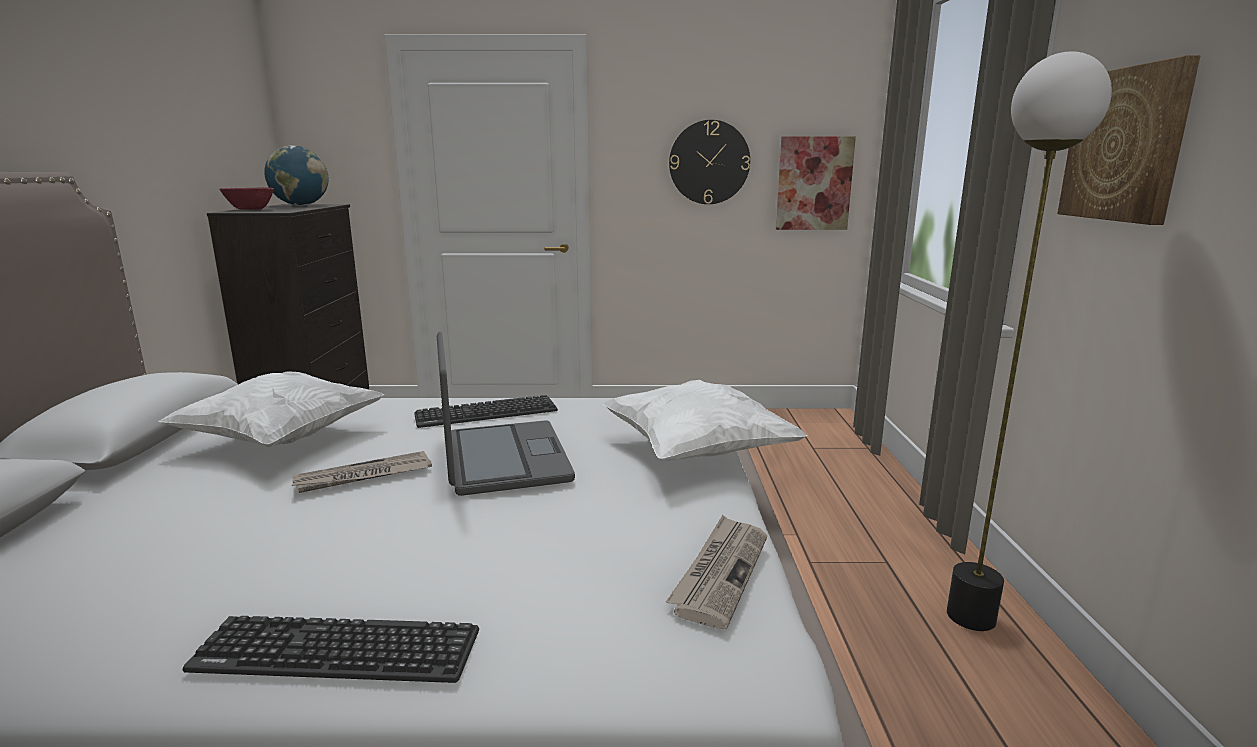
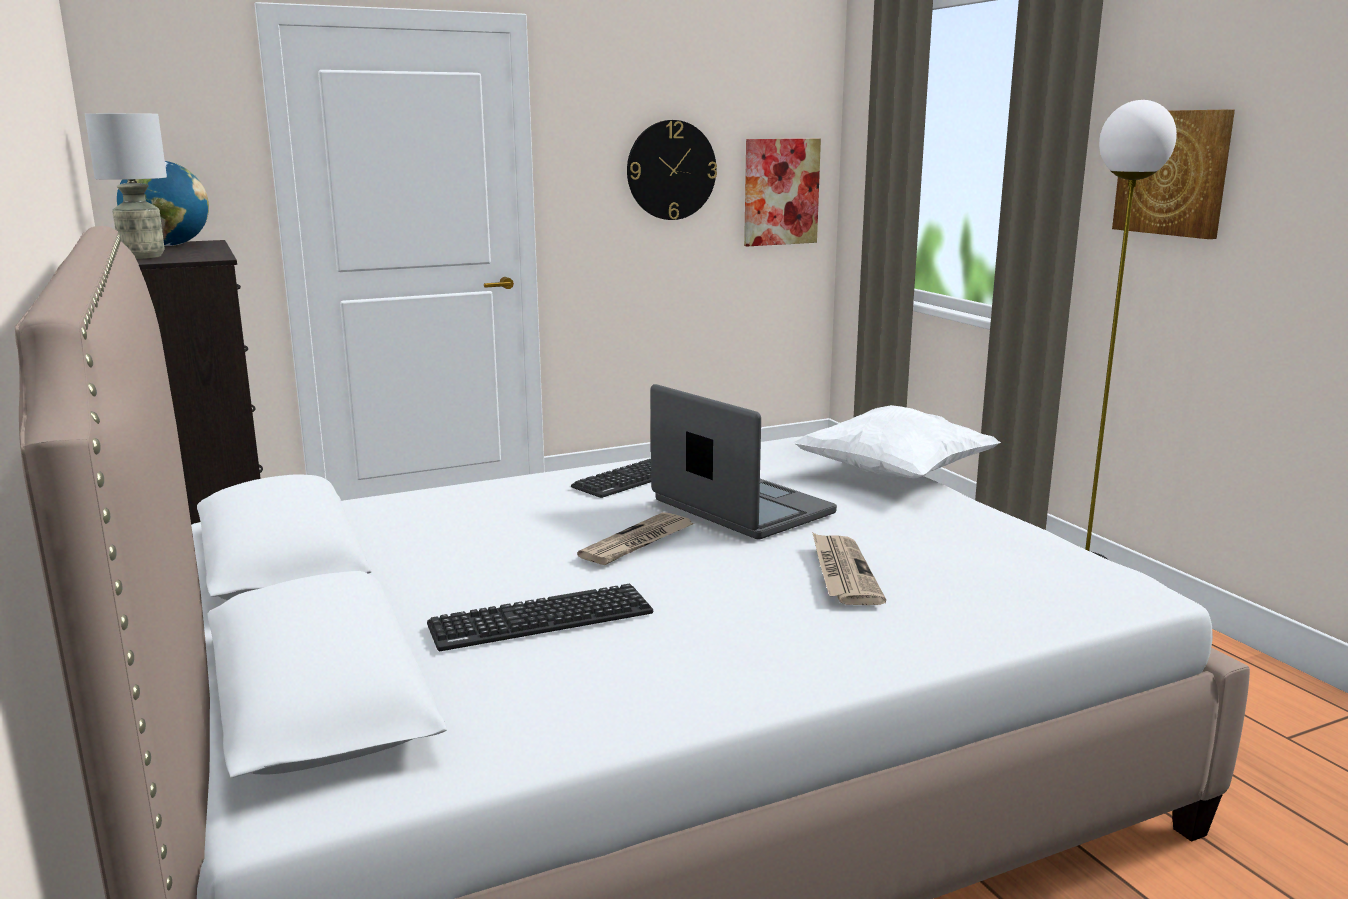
camera: 25 degrees left, 0 degrees up
(249, 209) = (141, 256): red bowl -> grey table lamp
(282, 439) = (473, 531): white pillow -> none
(337, 651) = (866, 642): keyboard -> keyboard (541, 619)
(720, 572) = (1043, 545): newspaper -> newspaper (842, 573)

